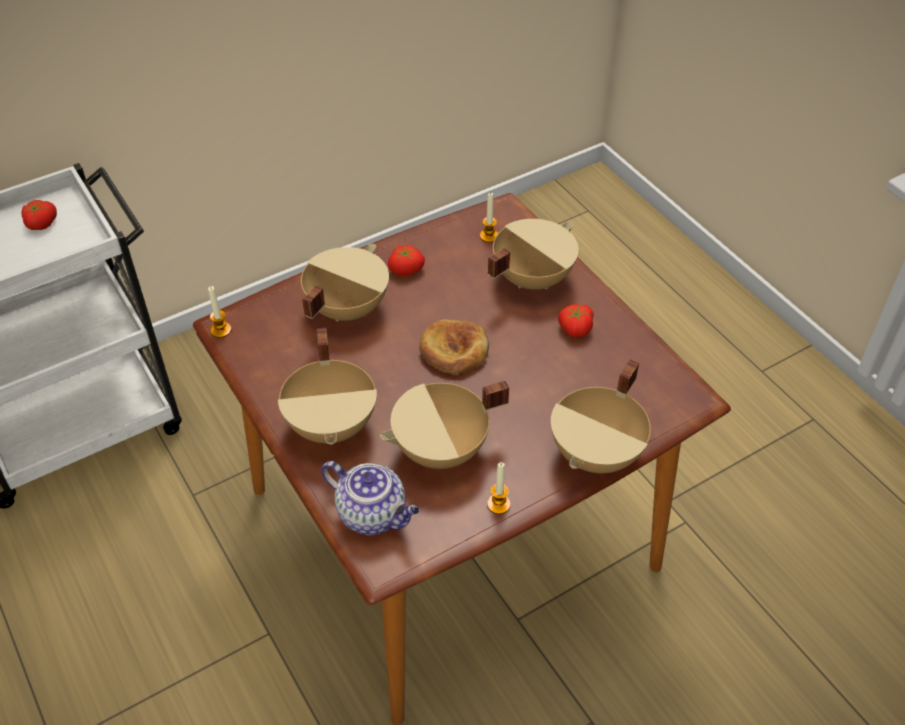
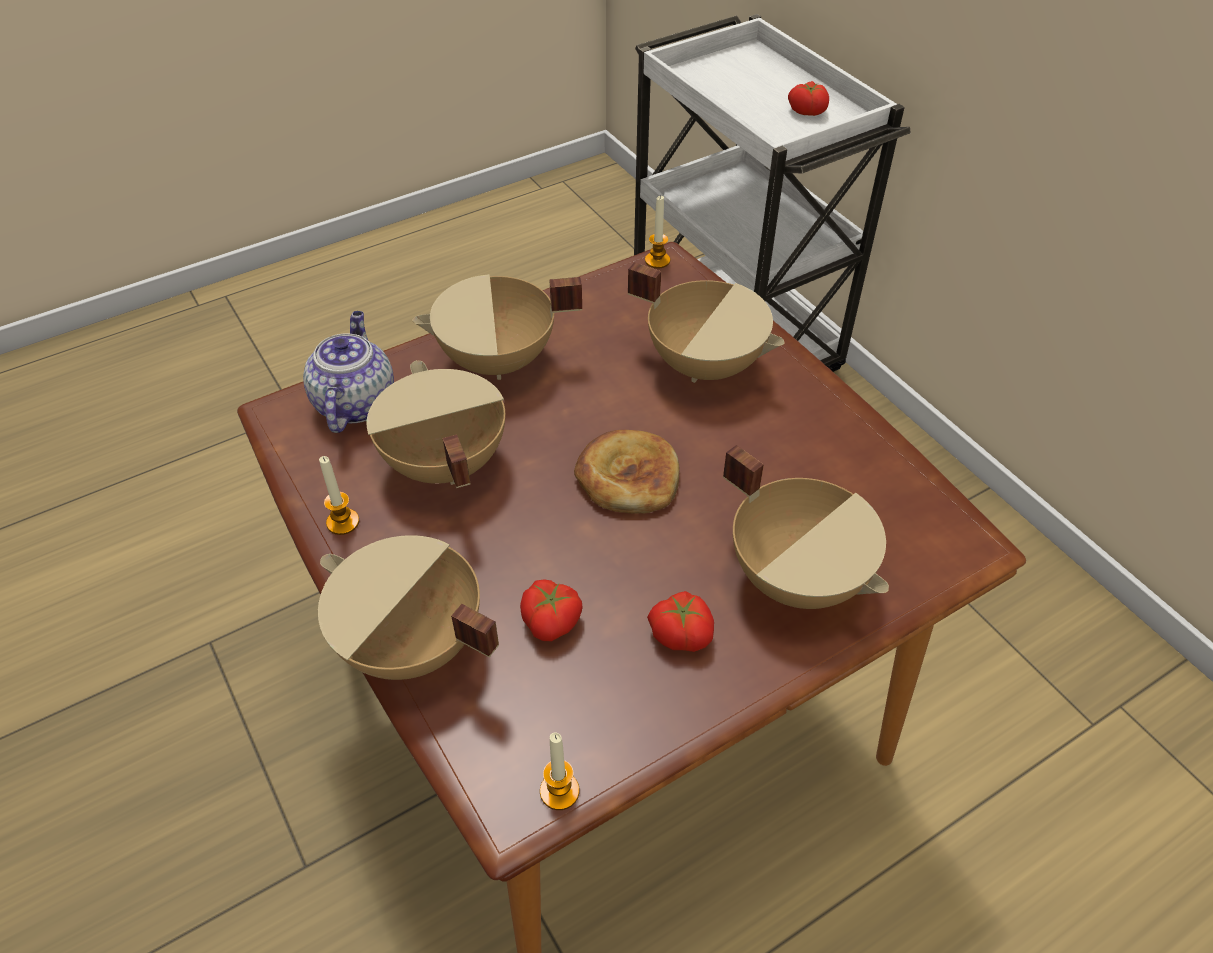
camera: 90 degrees right, 0 degrees up
(373, 514) = (354, 402): teapot -> teapot turned 150 degrees clockwise
(405, 268) = (796, 421): tomato -> tomato (552, 620)
(489, 236) = (893, 522): candle -> candle (559, 791)

